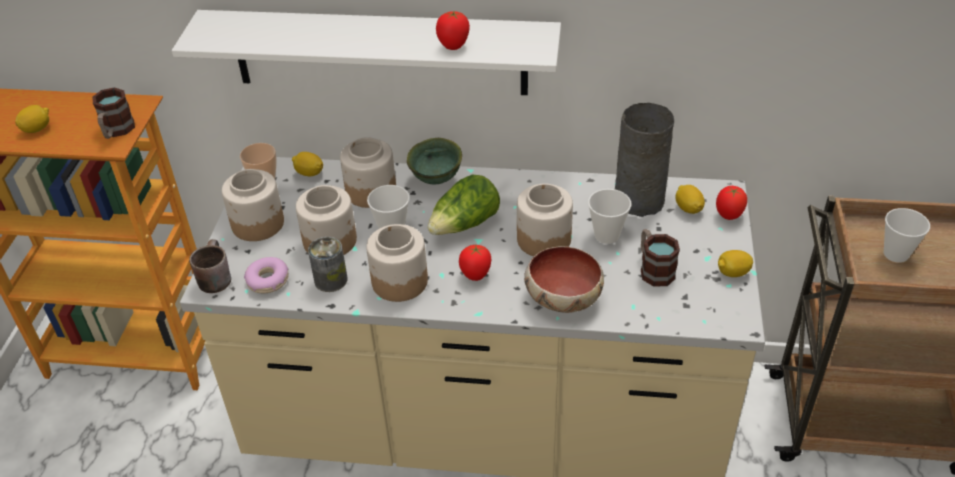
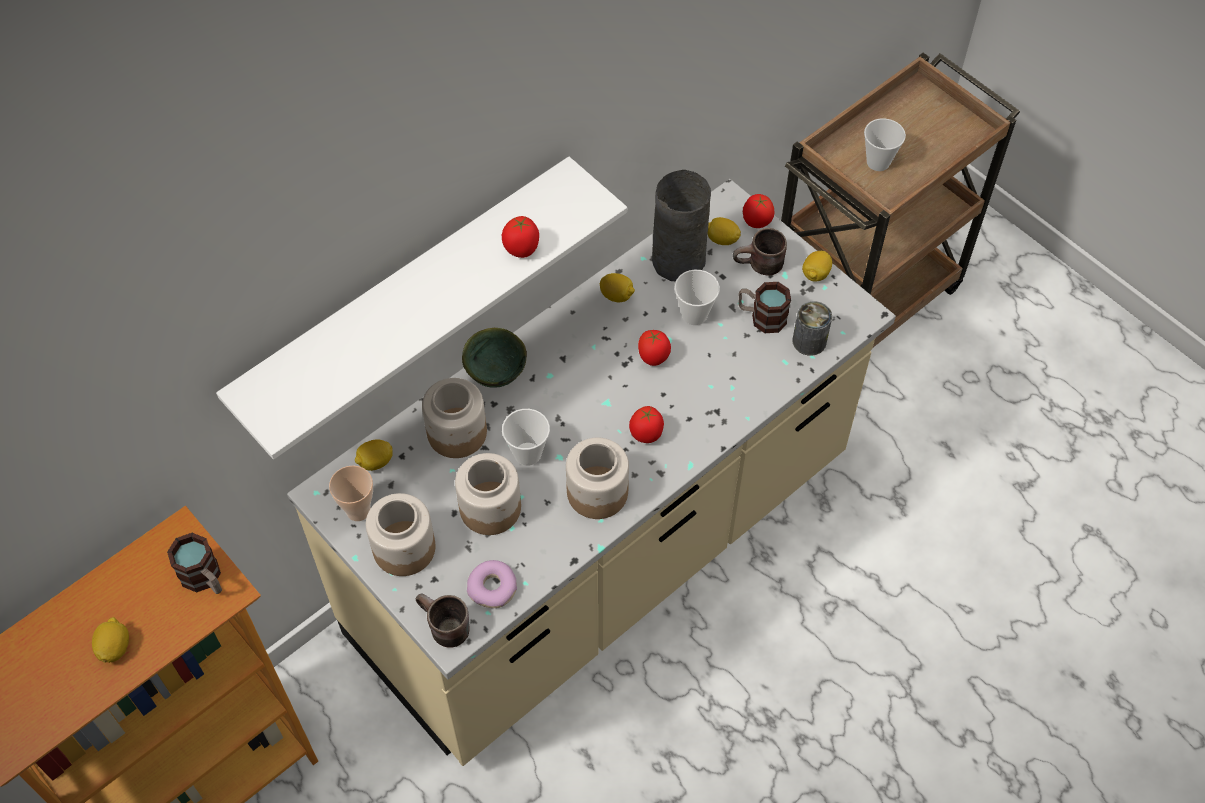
camera: 50 degrees left, 15 degrees up
(331, 280) = (542, 540): can -> can (809, 341)
(465, 225) = (577, 397): lettuce -> none
(543, 239) = (653, 358): jar -> tomato
(561, 297) = (729, 397): bowl -> none
(569, 191) = (616, 295): none -> lemon
(694, 241) = (759, 267): none -> brown mug

